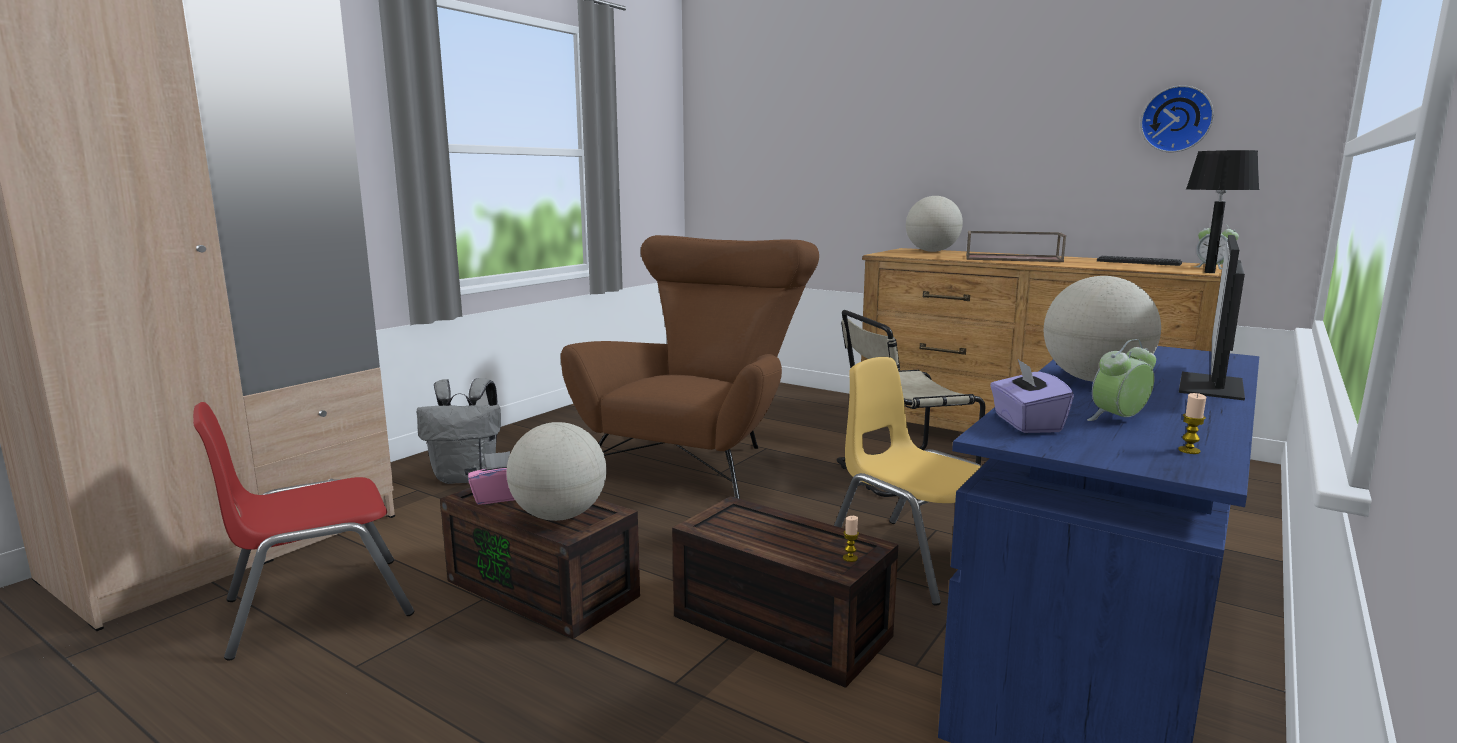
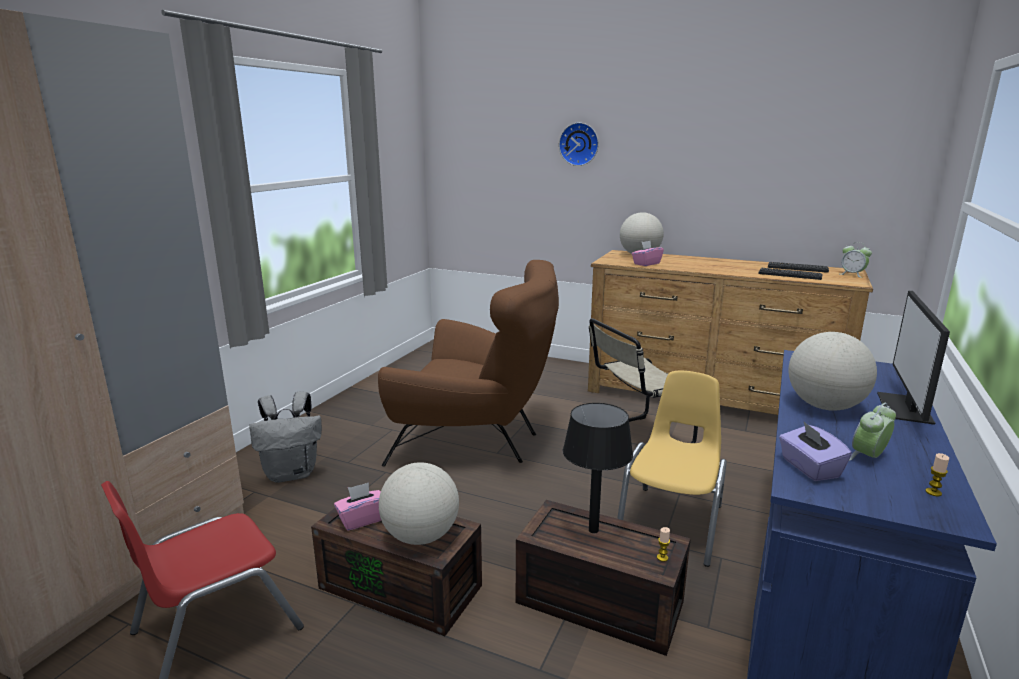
camera: 10 degrees left, 5 degrees up
(698, 462) = (478, 441): brown armchair -> brown armchair turned 90 degrees clockwise
(912, 558) = (672, 523): yellow chair -> yellow chair turned 75 degrees clockwise
(933, 256) = (646, 264): none -> pink tissue box
(1014, 258) = (707, 265): brown tray -> none
(1121, 266) = (790, 275): none -> keyboard
(1176, 119) = (824, 160): wall clock -> wall clock (579, 144)
(1209, 272) = (854, 282): black table lamp -> black table lamp (593, 530)

